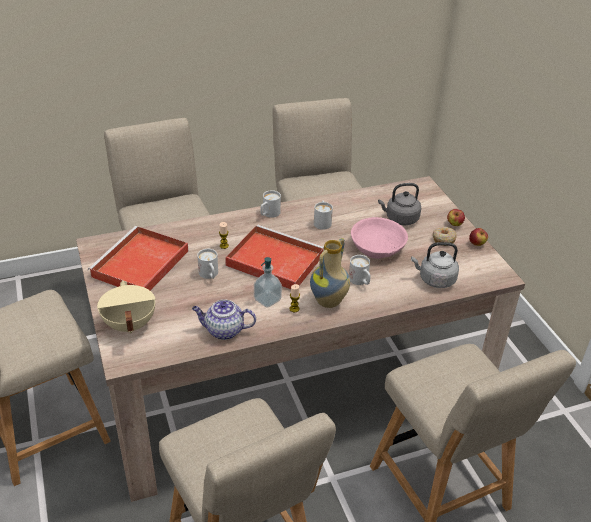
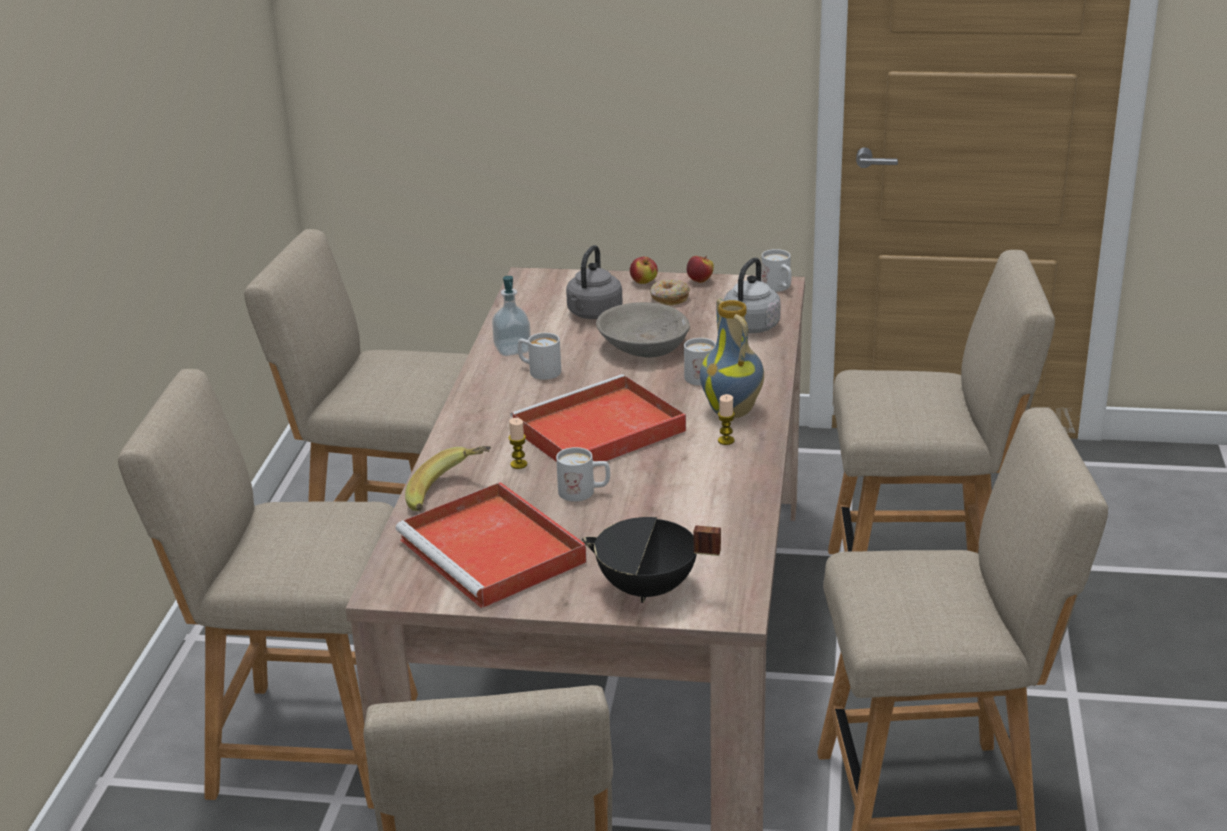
camera: 60 degrees left, 10 degrees down
(128, 325) = (647, 590): beige cooking pot -> black cooking pot
(183, 235) = (450, 495): none -> banana
(223, 331) = (730, 507): teapot -> none
(267, 300) = (688, 457): soap dispenser -> soap dispenser (512, 349)
(269, 214) = (473, 408): white mug -> white mug (779, 288)
(377, 247) = (643, 347): pink bowl -> grey bowl

